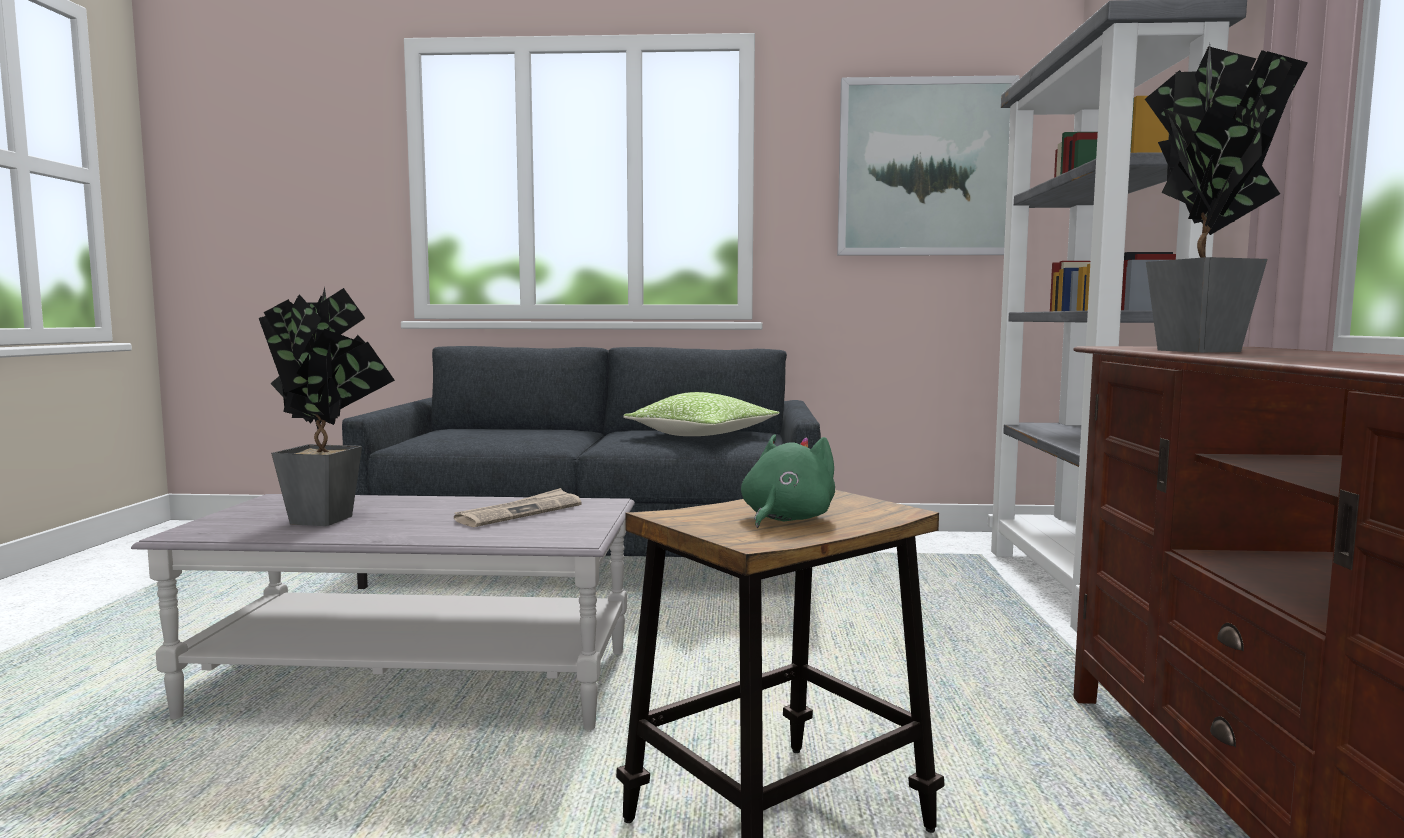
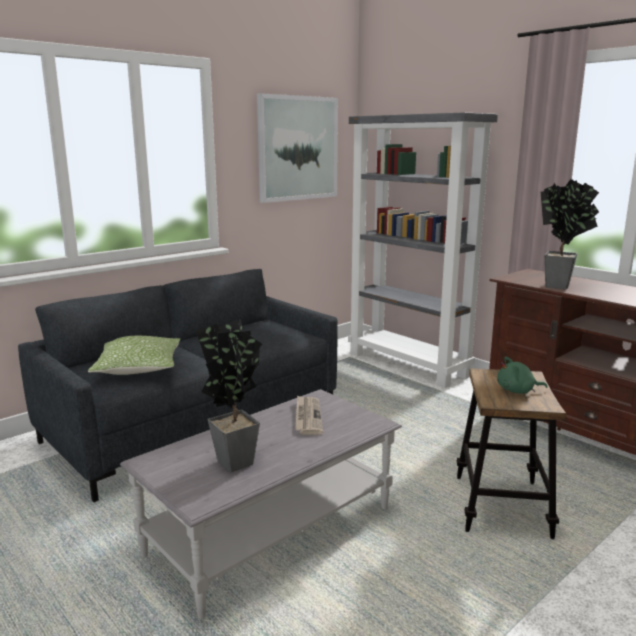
camera: 45 degrees left, 10 degrees up
(702, 435) = (259, 333): pillow -> pillow (138, 368)
(785, 519) = (517, 391): green plush toy -> green plush toy turned 75 degrees counterclockwise

